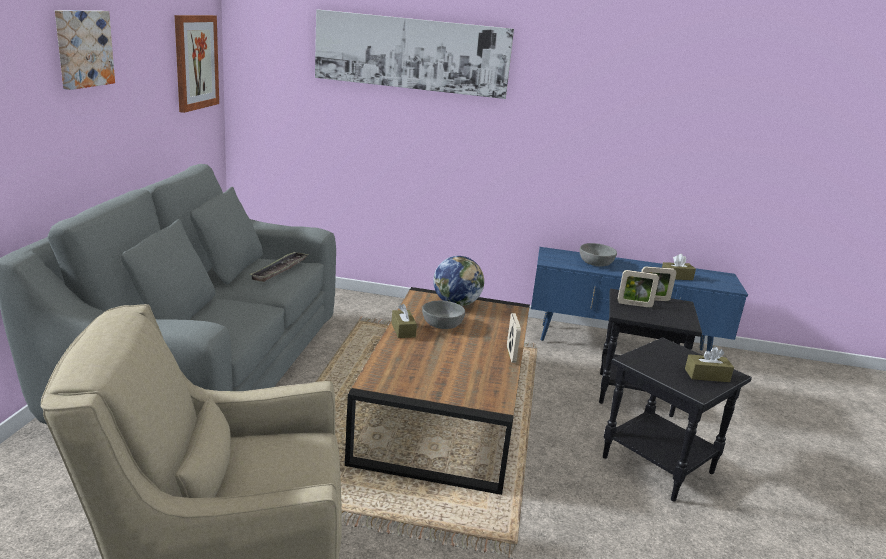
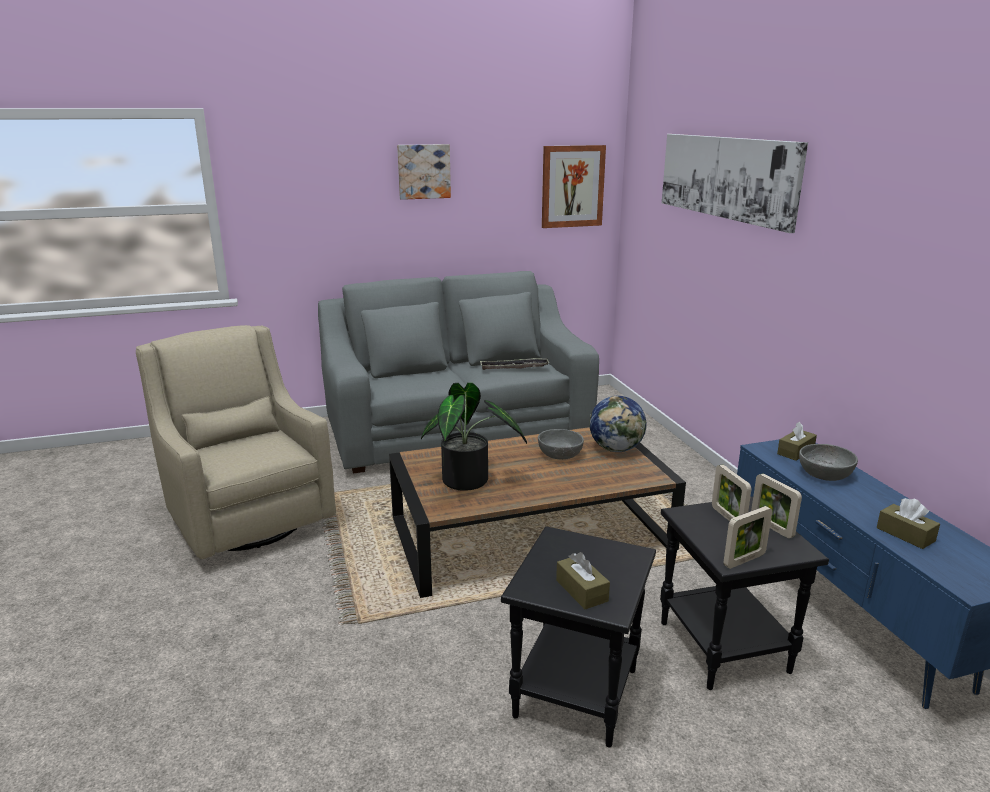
camera: 65 degrees right, 0 degrees up
(403, 330) = (521, 443): brown tissue box -> brown tissue box (795, 452)
(455, 374) = (469, 482): none -> potted plant
(511, 354) = (546, 497): picture frame -> picture frame (744, 560)

